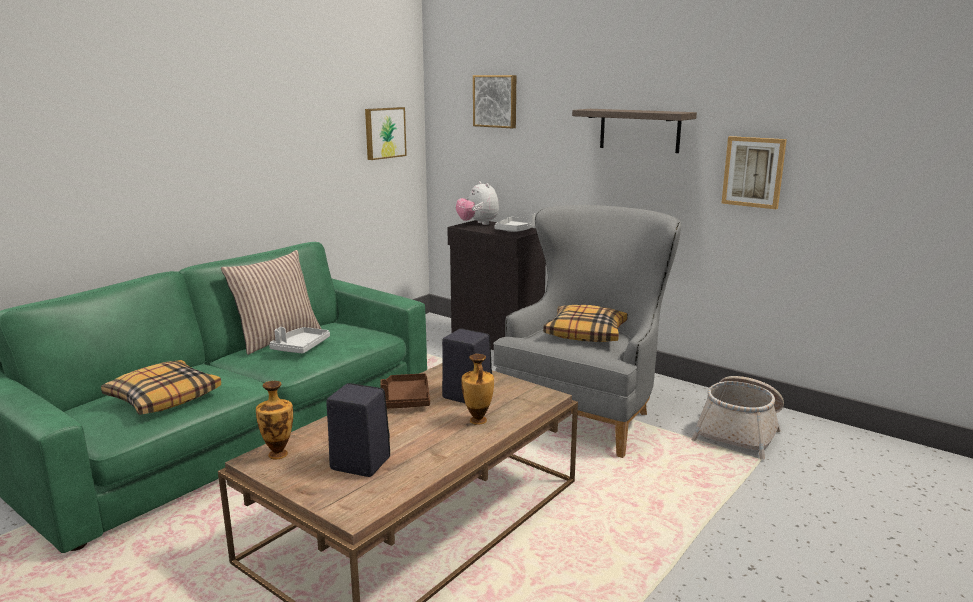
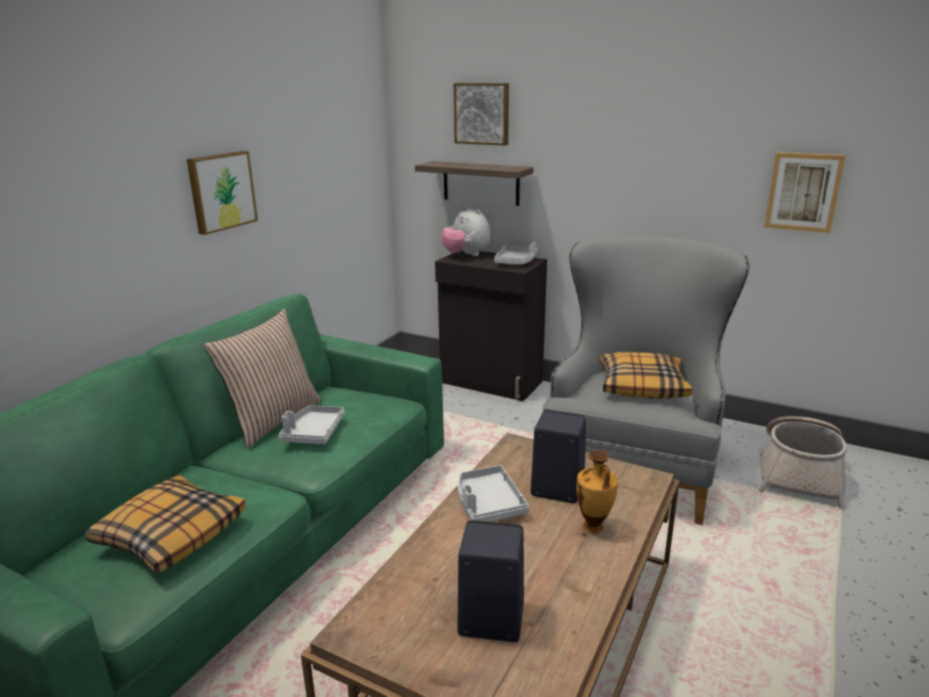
camera: 10 degrees left, 5 degrees up
(278, 453) = (376, 617): vase -> none
(384, 133) = (351, 154): picture -> picture (221, 191)
(405, 399) = (488, 504): brown tray -> grey tray
(639, 130) = (665, 146): shelf -> shelf (481, 183)

